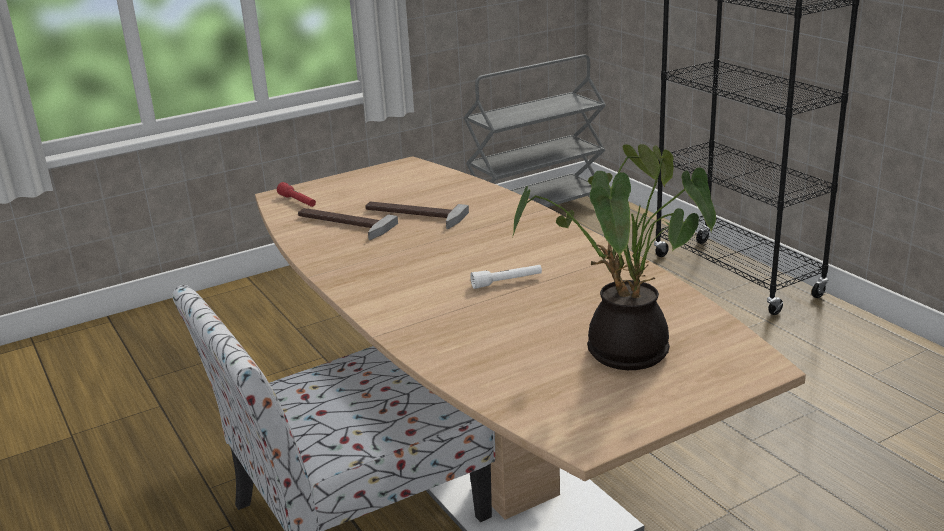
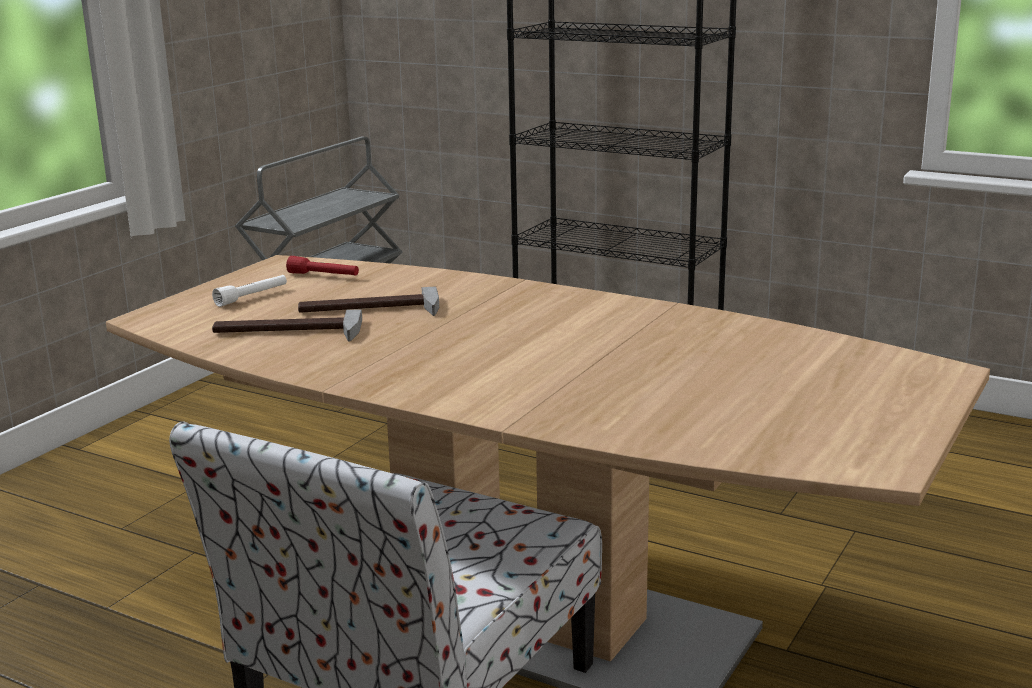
camera: 30 degrees left, 5 degrees down
(298, 202) = (186, 320): red flashlight -> red flashlight (323, 275)
(507, 282) = (583, 351): white flashlight -> white flashlight (252, 297)
(620, 354) = (801, 388): potted plant -> none

